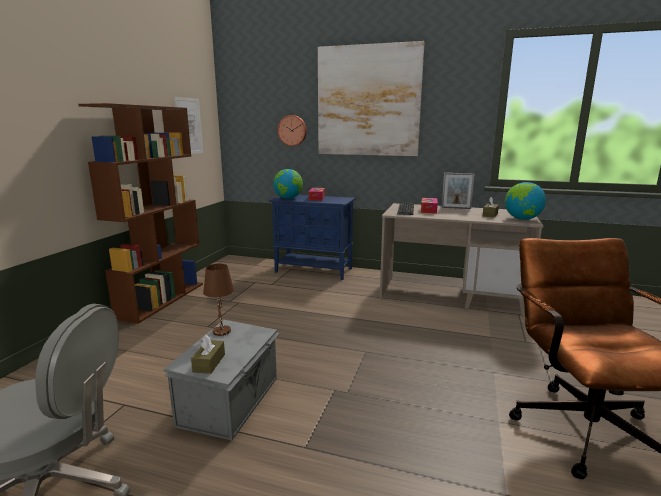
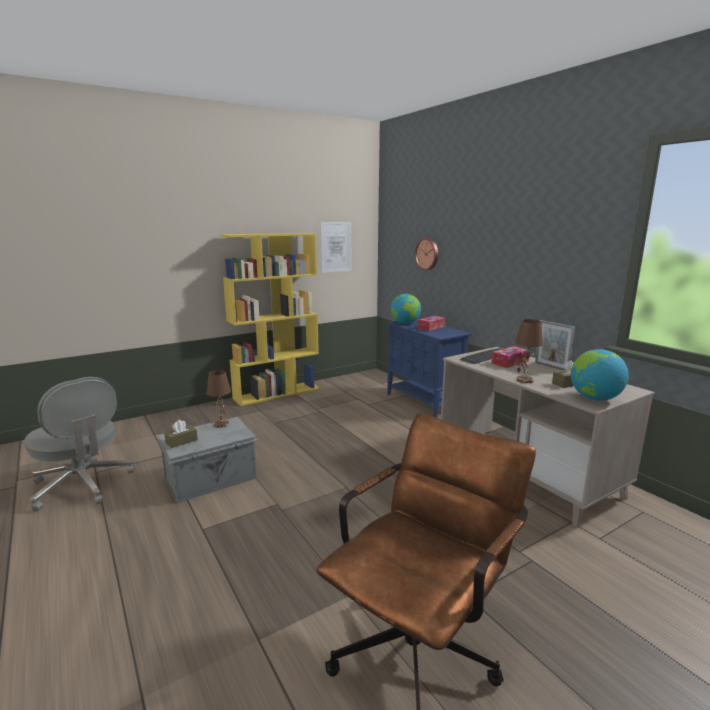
camera: 40 degrees right, 0 degrees up
(162, 300) = (277, 393): brown bookcase -> yellow bookcase
(368, 101) = (491, 227): picture -> none
(466, 218) = (524, 380): none -> brown table lamp

